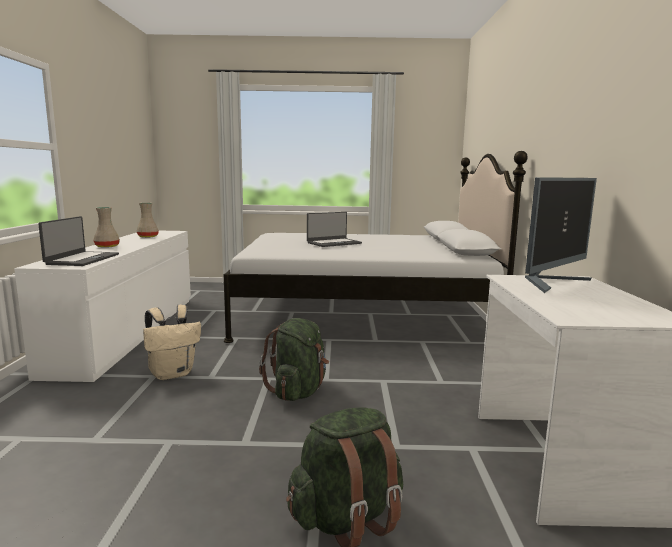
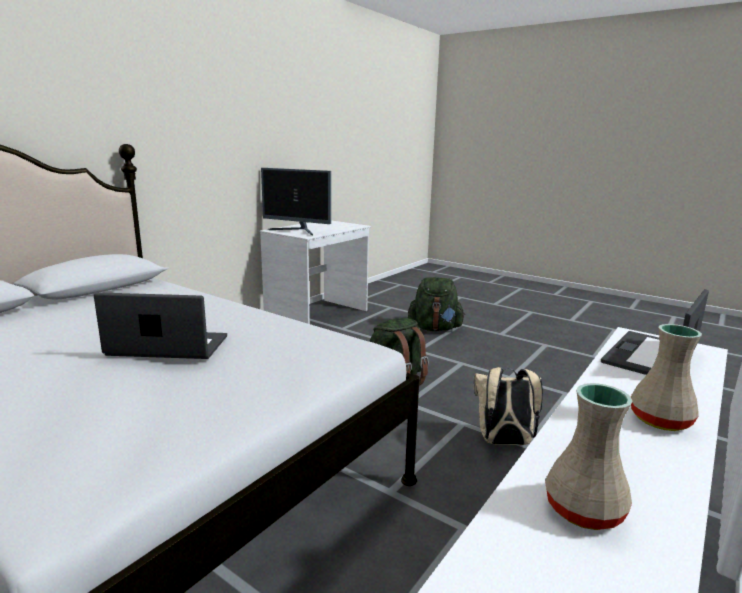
camera: 145 degrees left, 5 degrees up
(551, 282) = (297, 231): monitor -> monitor turned 150 degrees counterclockwise

